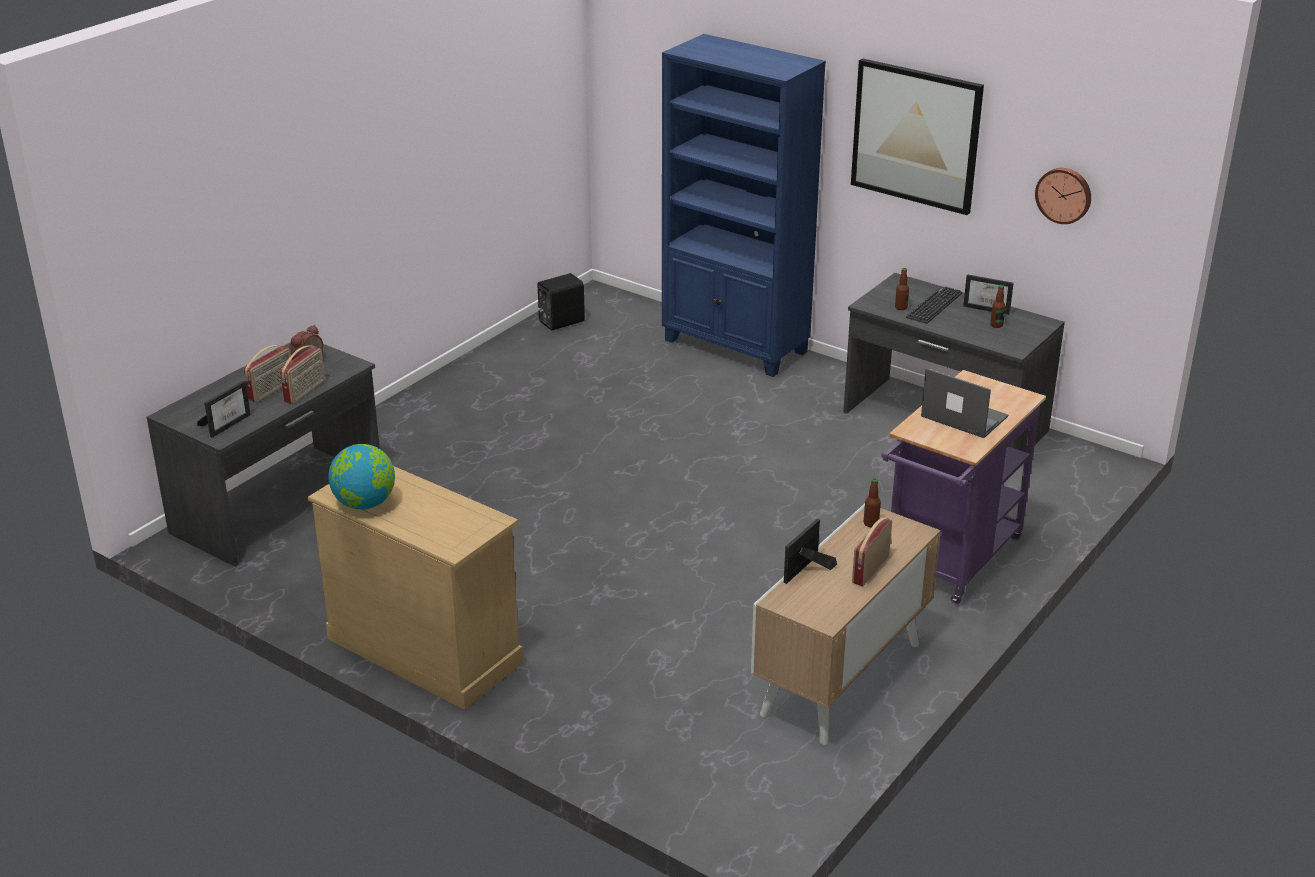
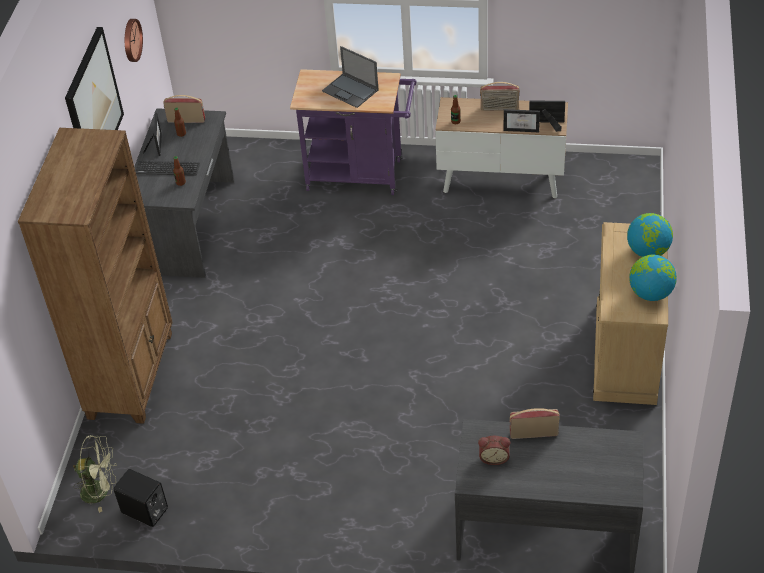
camera: 115 degrees left, 15 degrees up
(227, 423) = (610, 450): picture frame -> picture frame (545, 124)
(272, 390) = (548, 454): radio -> radio (186, 120)
(429, 530) = (648, 251): none -> globe
(607, 308) = (101, 491): none -> green fan
(736, 347) = (132, 374): blue bookcase -> brown bookcase
(963, 416) = (351, 91): laptop -> laptop turned 60 degrees counterclockwise

